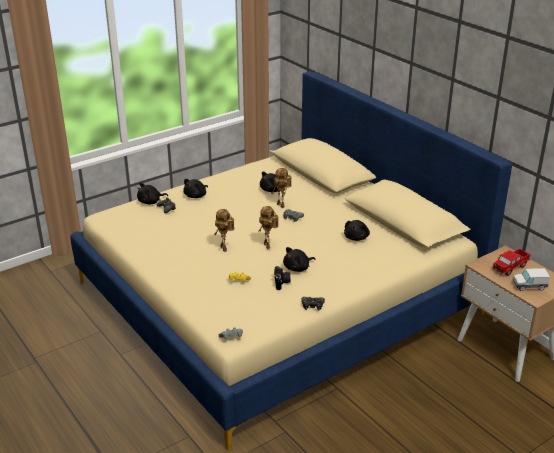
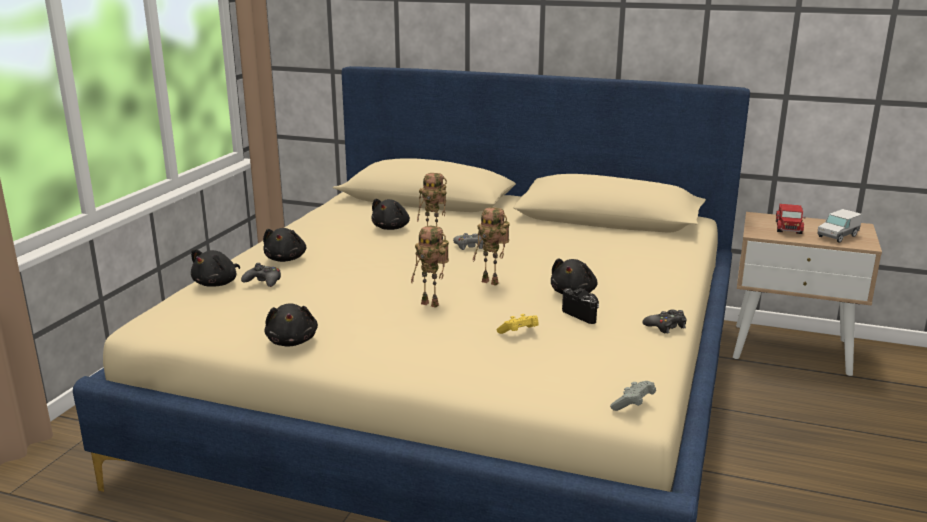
camera: 35 degrees left, 10 degrees down
(356, 237) = (586, 244): black plush toy -> black plush toy (292, 341)

